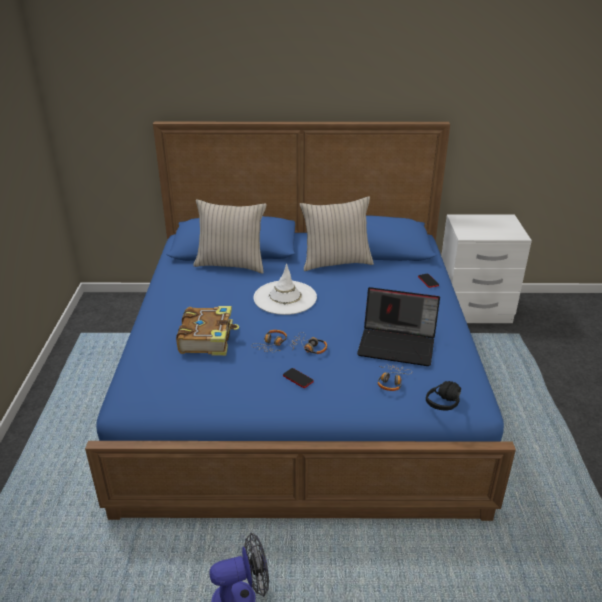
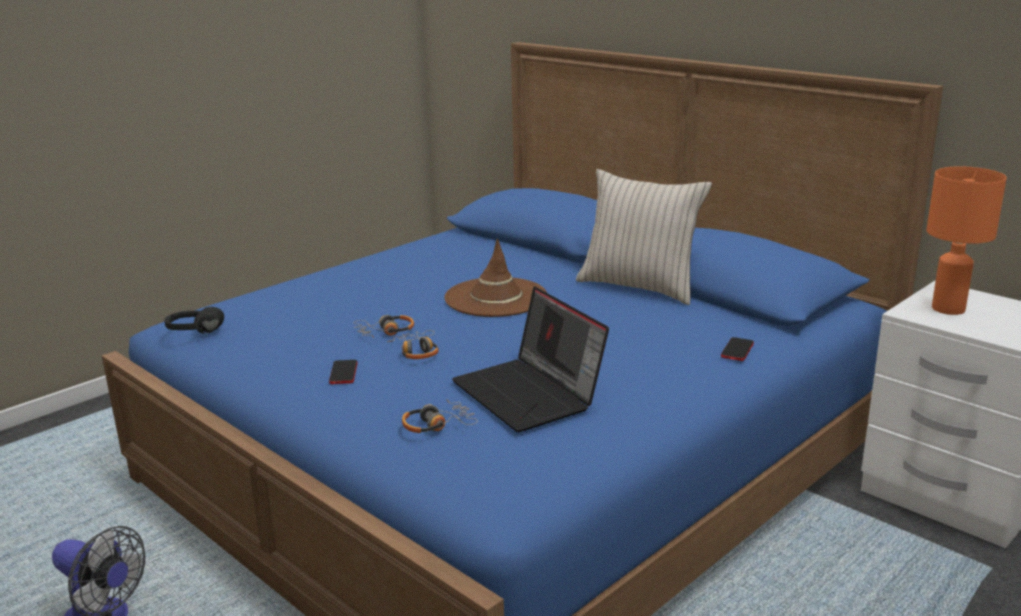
camera: 45 degrees right, 10 degrees down
(208, 338) = (337, 301): book -> none
(231, 264) = (505, 249): beige pillow -> none
(285, 298) = (496, 298): white hat -> brown hat
(449, 405) = (455, 486): black headphones -> black headphones (194, 334)
(473, 228) = (947, 308): none -> orange table lamp

